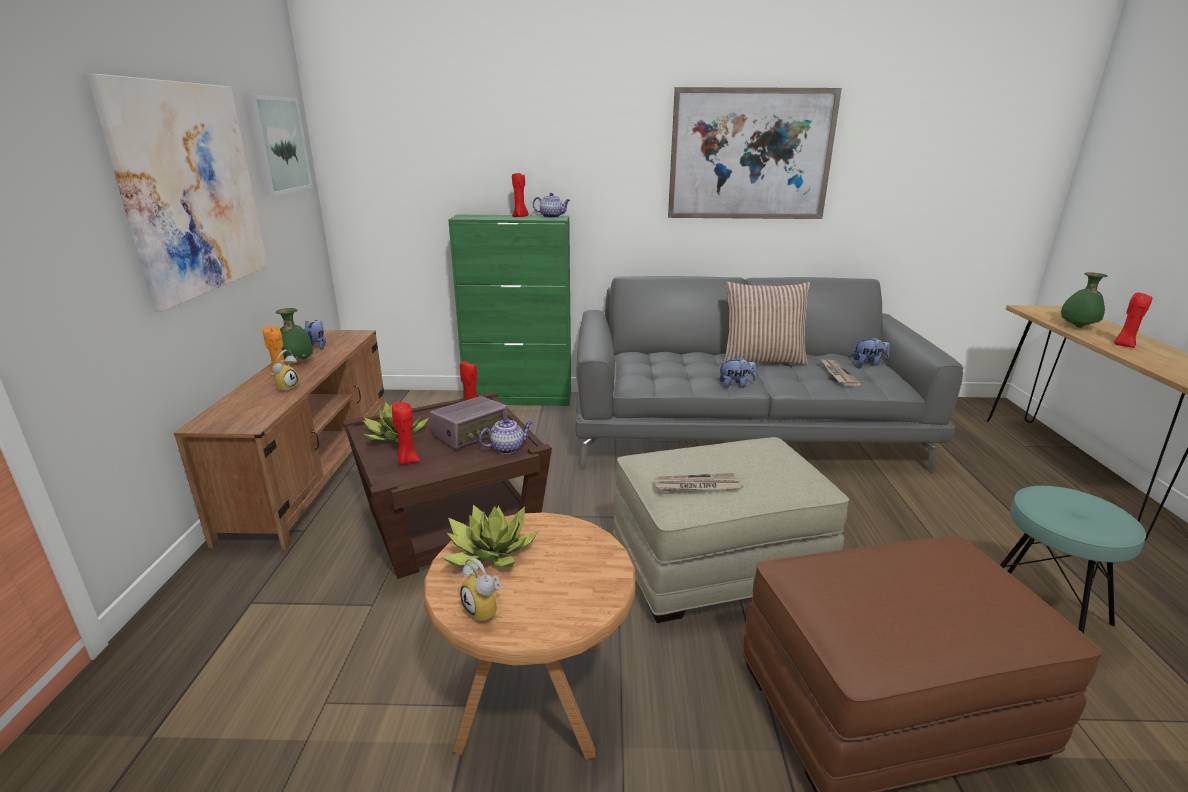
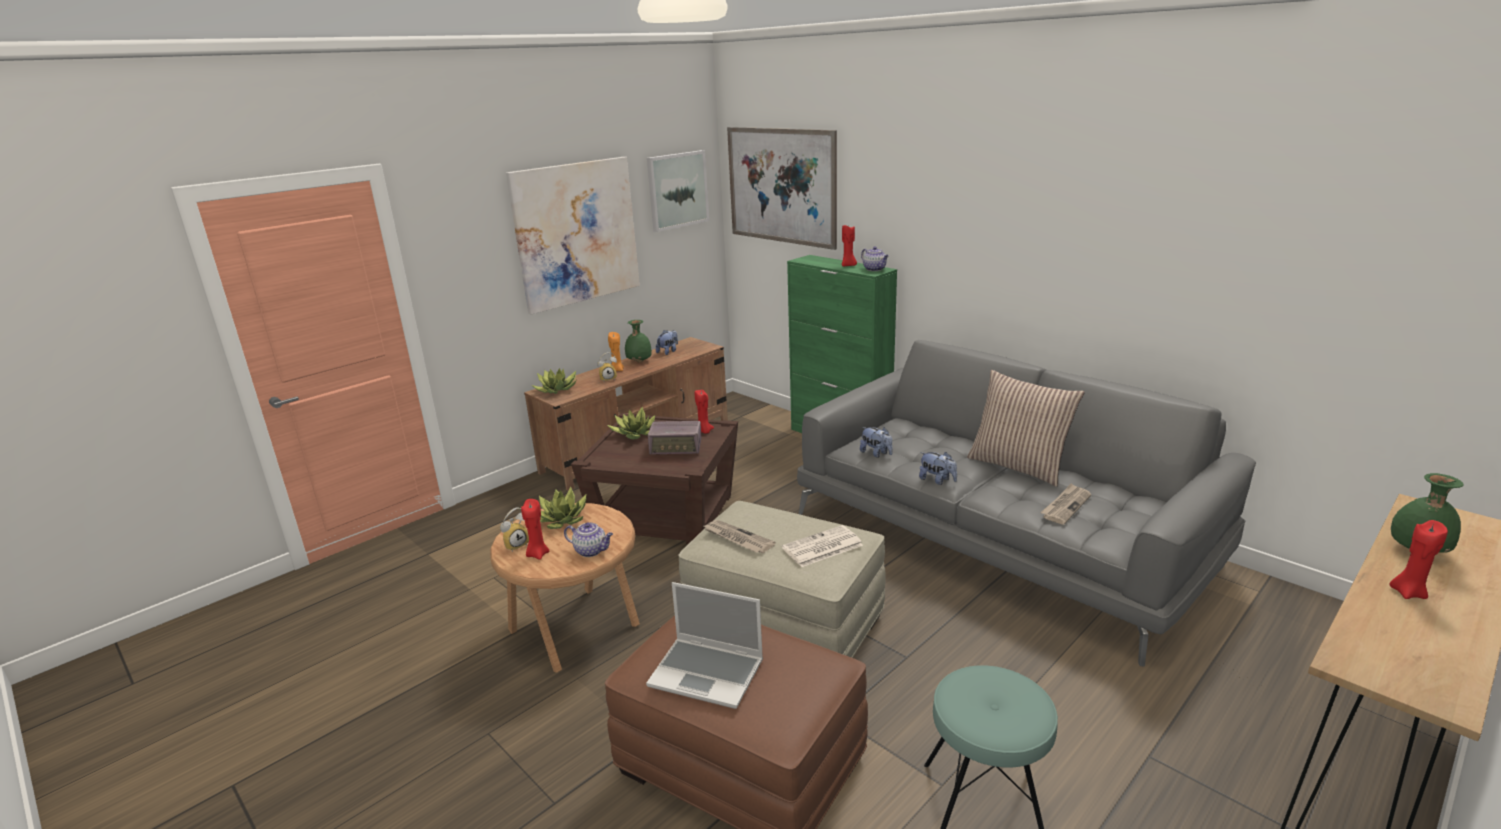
camera: 45 degrees right, 0 degrees up
(227, 415) = (557, 389): none -> potted plant
(407, 461) = (617, 452): red candle -> red candle (537, 554)
(486, 610) = (516, 544): alarm clock -> alarm clock turned 135 degrees counterclockwise
(507, 448) = (680, 466): teapot -> teapot (591, 551)
(750, 155) = (1080, 228): picture -> picture (781, 186)
(771, 462) = (821, 547): none -> newspaper
(869, 363) = (1137, 508): plush toy -> plush toy (876, 453)
(921, 615) = (708, 673): none -> laptop

